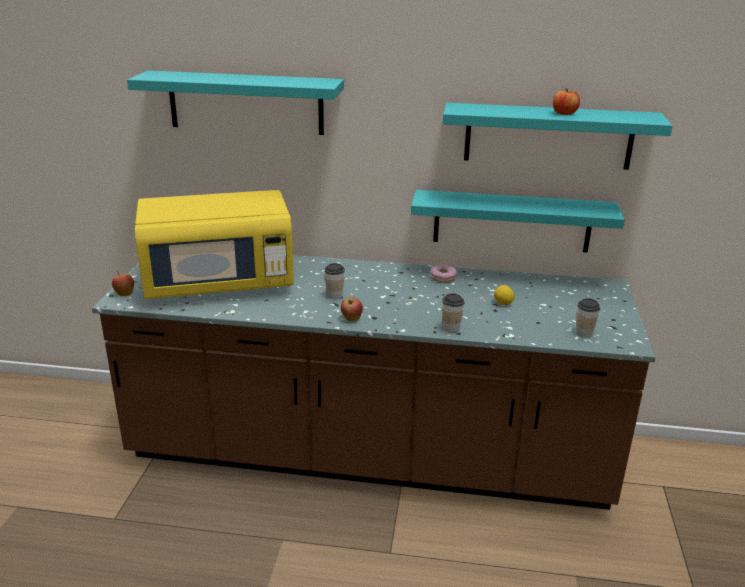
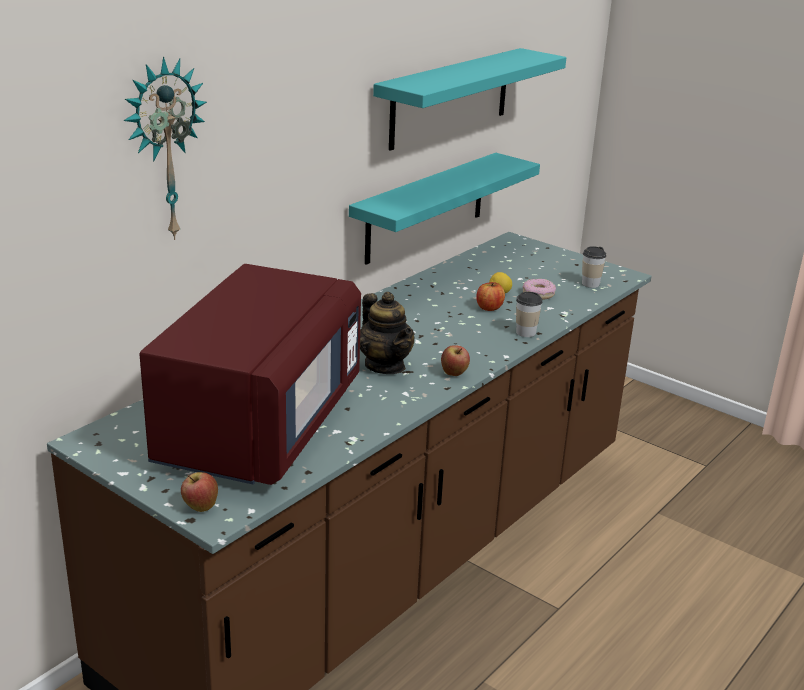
camera: 60 degrees left, 0 degrees up
(219, 283) = (259, 426): yellow microwave -> red microwave
(246, 102) = (163, 150): turquoise shelf -> wall clock
(334, 295) = (385, 365): cup -> teapot
(443, 277) = (410, 298): donut -> donut (538, 294)
(564, 113) = (485, 67): apple -> apple (489, 308)

